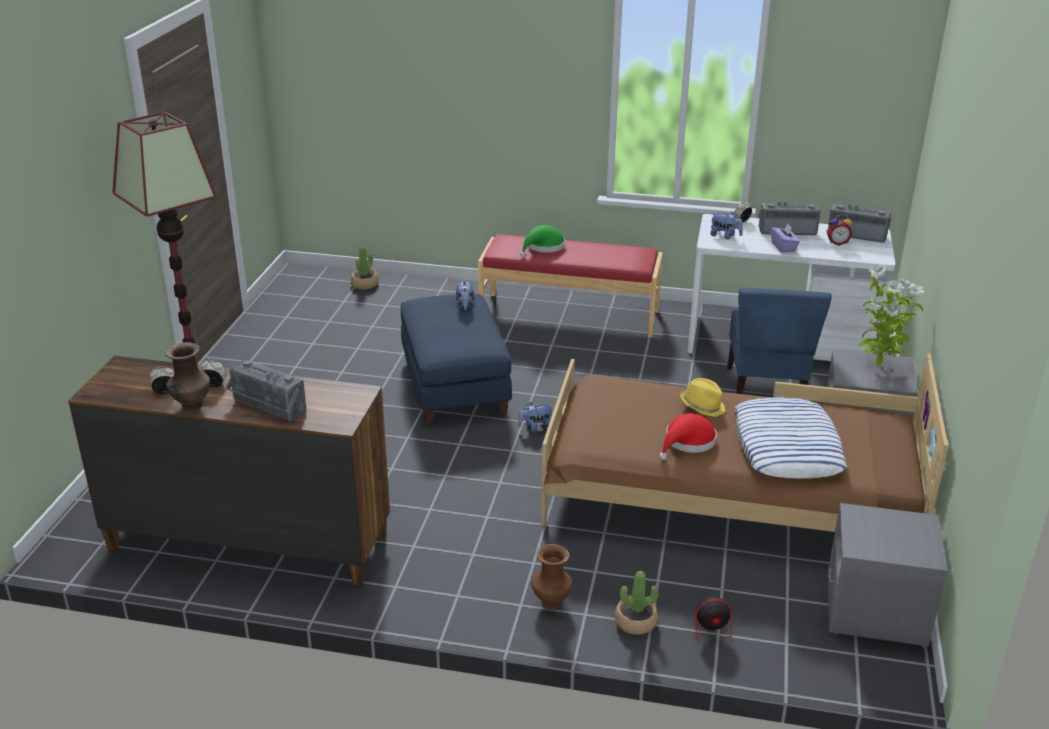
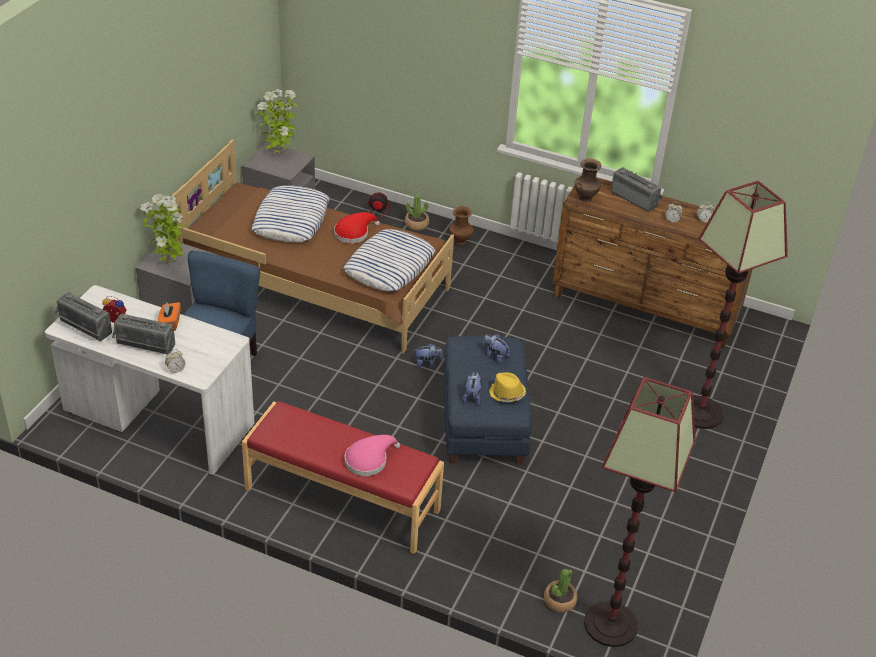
camera: 170 degrees left, 10 degrees up
(191, 406) = (683, 207): brown vase -> brown vase (585, 198)
(323, 278) = (610, 624): none -> floor lamp
(543, 247) = (368, 460): green hat -> pink hat
(614, 409) = (389, 266): none -> pillow
(702, 406) = (325, 257): yellow hat -> yellow hat (506, 394)
(725, 236) = (211, 348): plush toy -> plush toy (495, 356)
(783, 247) = (170, 323): purple tissue box -> orange tissue box
(900, 546) = (279, 155): none -> potted plant

